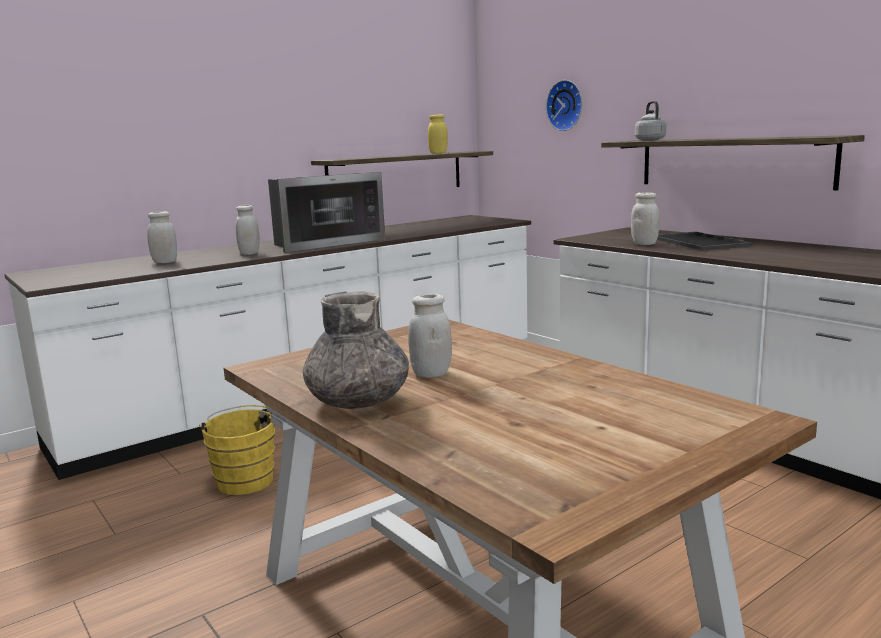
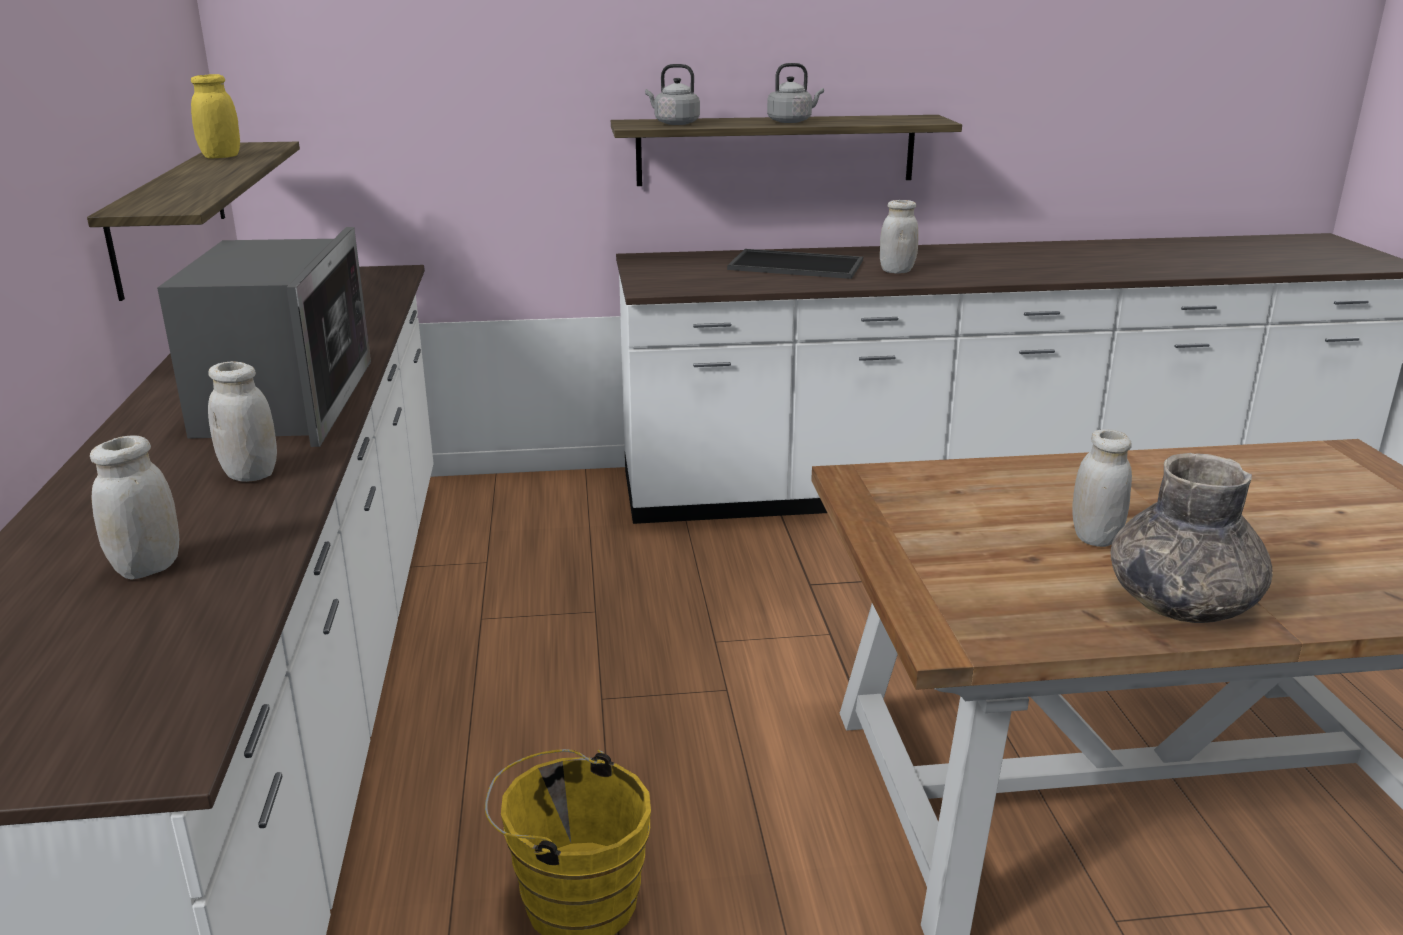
camera: 60 degrees left, 10 degrees up
(566, 105) = (464, 57): wall clock -> none
(644, 244) = (762, 281): white jar -> white jar (896, 271)
(722, 138) = (791, 121): none -> grey kettle

